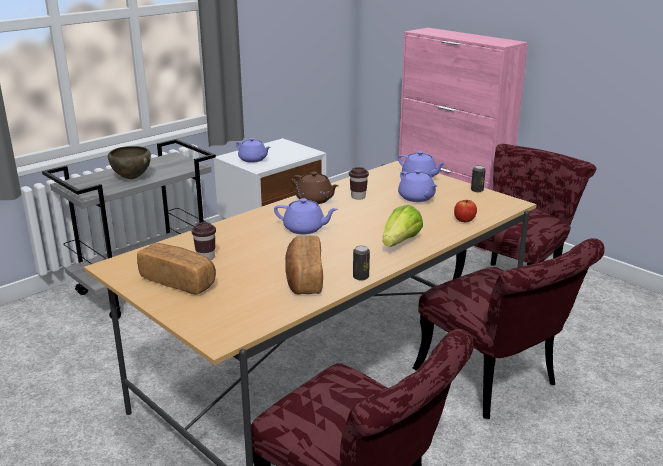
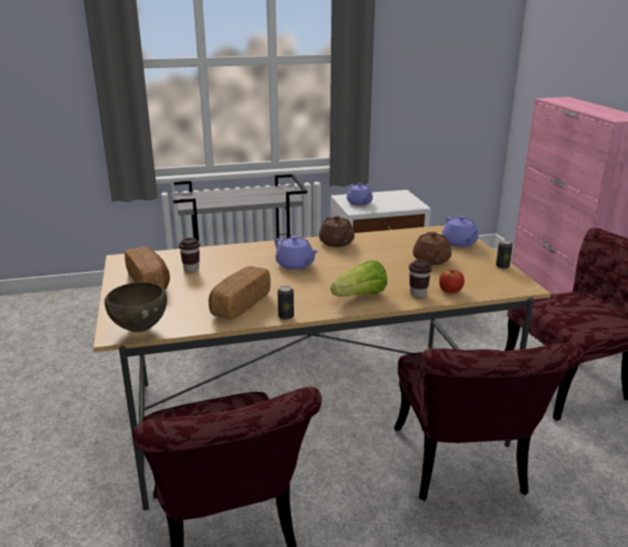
camera: 30 degrees right, 0 degrees up
(131, 178) = (233, 199): brown bowl -> brown bowl (140, 329)
(358, 197) = (377, 248): brown cup -> brown cup (418, 293)
(417, 198) = (431, 260): purple teapot -> brown teapot

